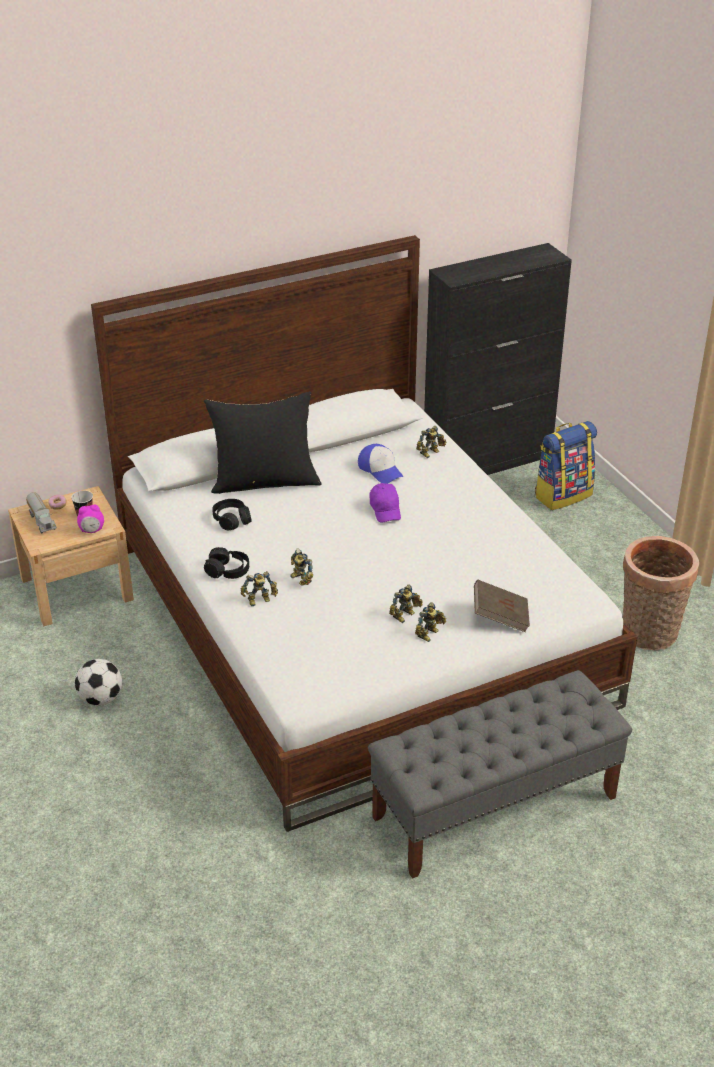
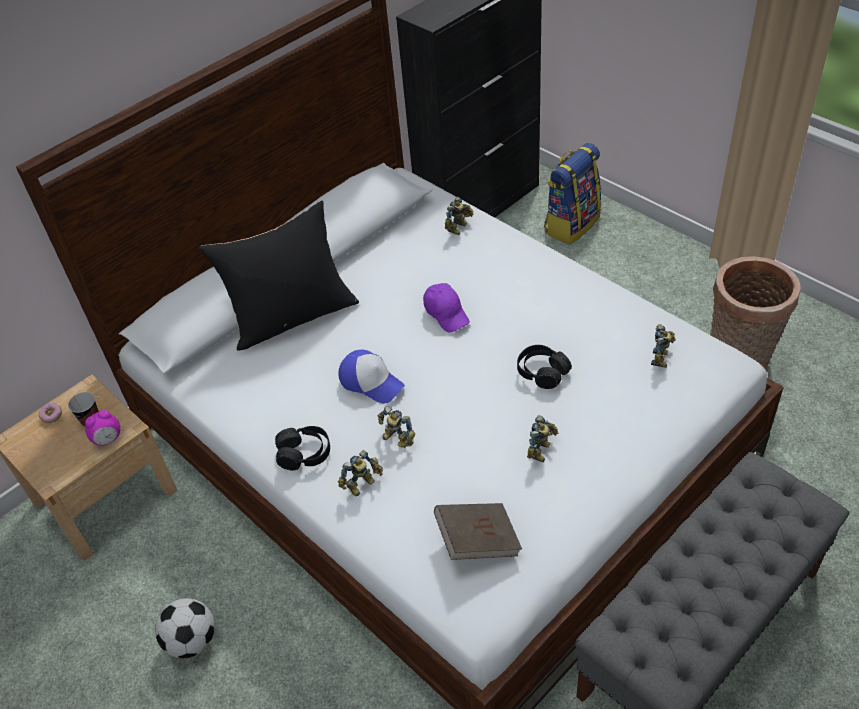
camera: 15 degrees left, 10 degrees up
(42, 521) = (40, 444): toy truck -> none
(232, 520) = (277, 380): black headphones -> black headphones (542, 372)
(380, 470) = (415, 264): cap -> cap (371, 382)
(430, 634) = (582, 467): toy robot -> toy robot (662, 358)
(500, 617) = (647, 417): brown book -> brown book (477, 541)

